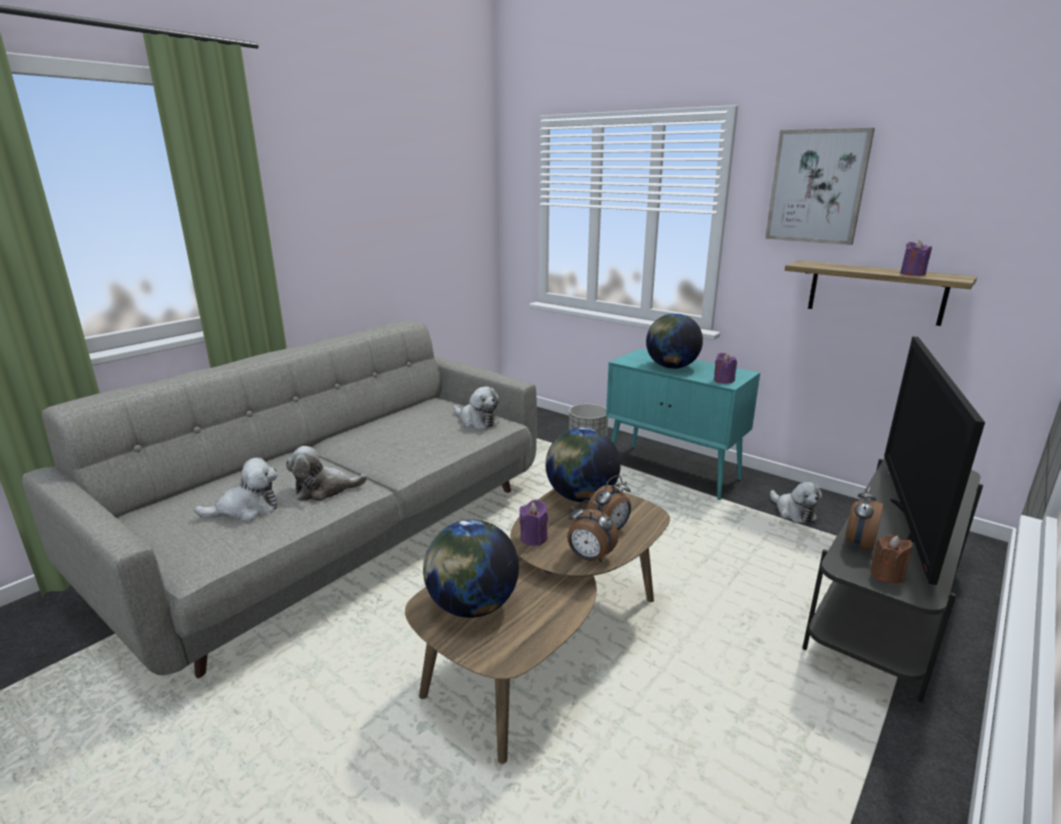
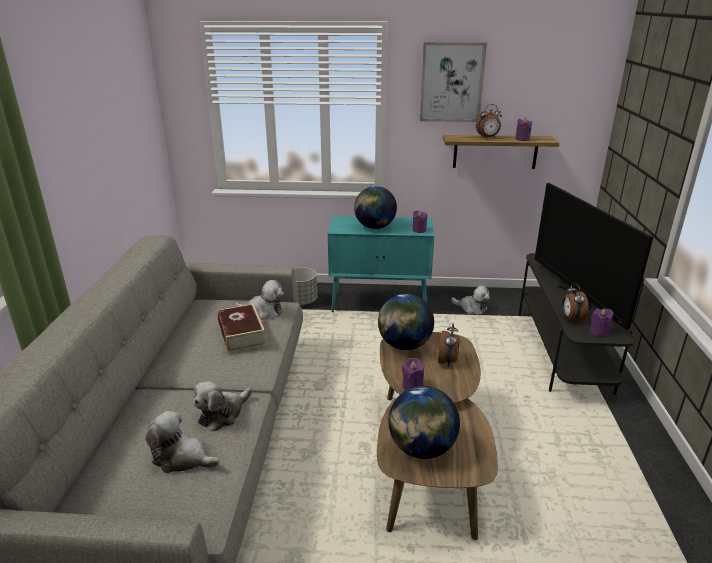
camera: 35 degrees left, 5 degrees up
(246, 509) = (182, 458): plush toy -> plush toy turned 105 degrees counterclockwise
(427, 433) = (241, 334): none -> book
(589, 558) = (459, 384): alarm clock -> alarm clock (488, 137)
(887, 575) = (599, 332): brown candle -> purple candle

